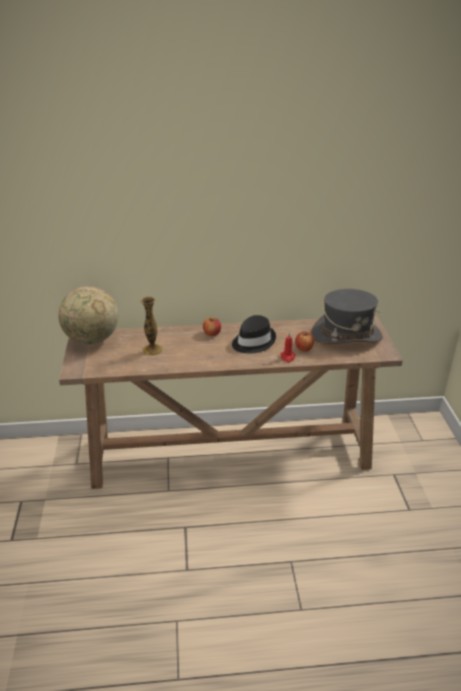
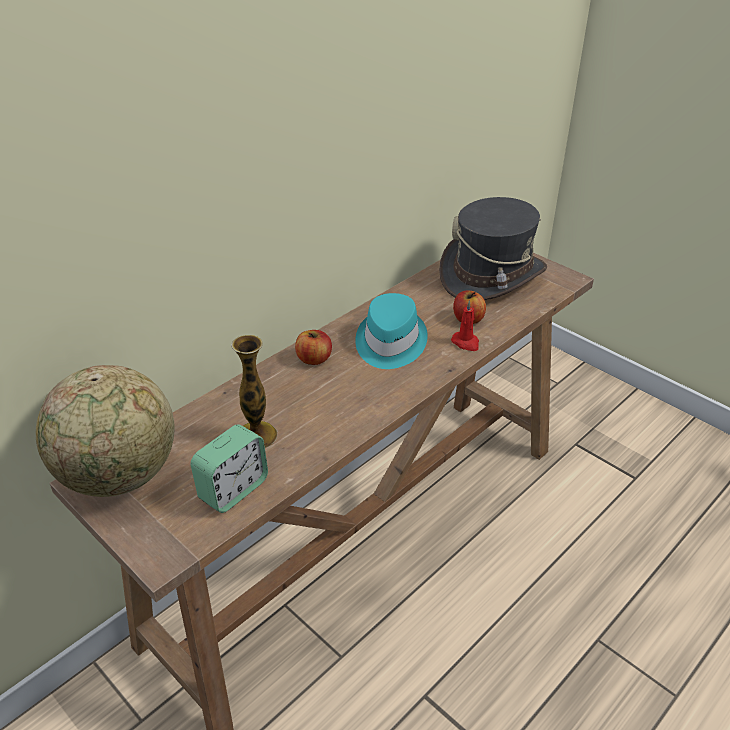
camera: 40 degrees left, 5 degrees up
(121, 363) = (233, 490): none -> alarm clock
(253, 341) = (389, 342): black hat -> turquoise hat

